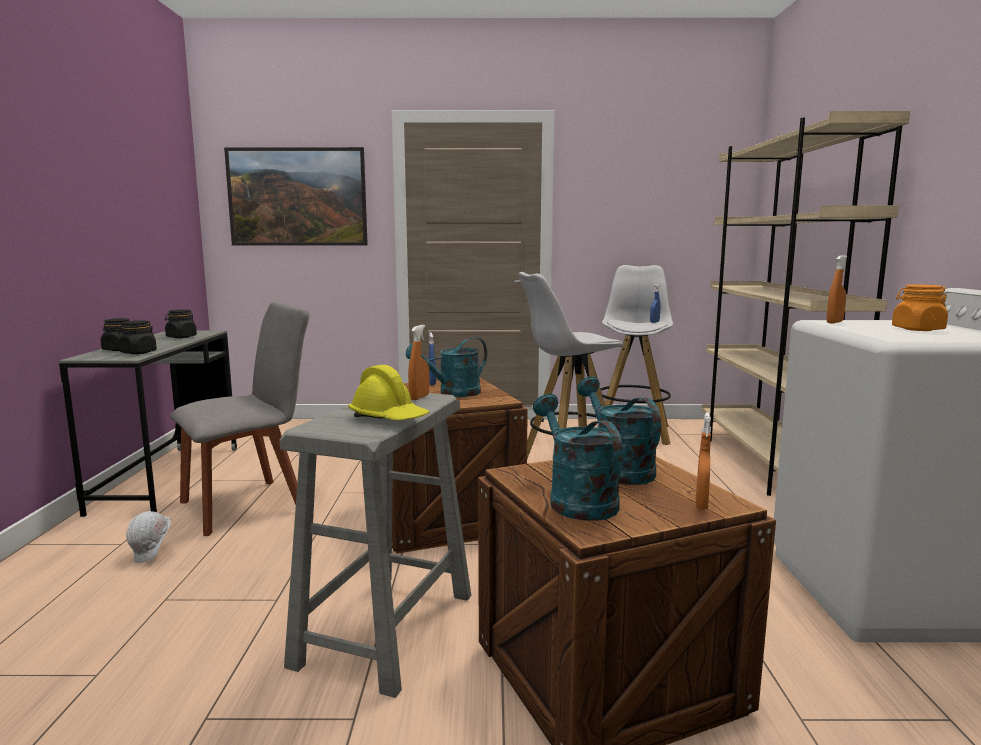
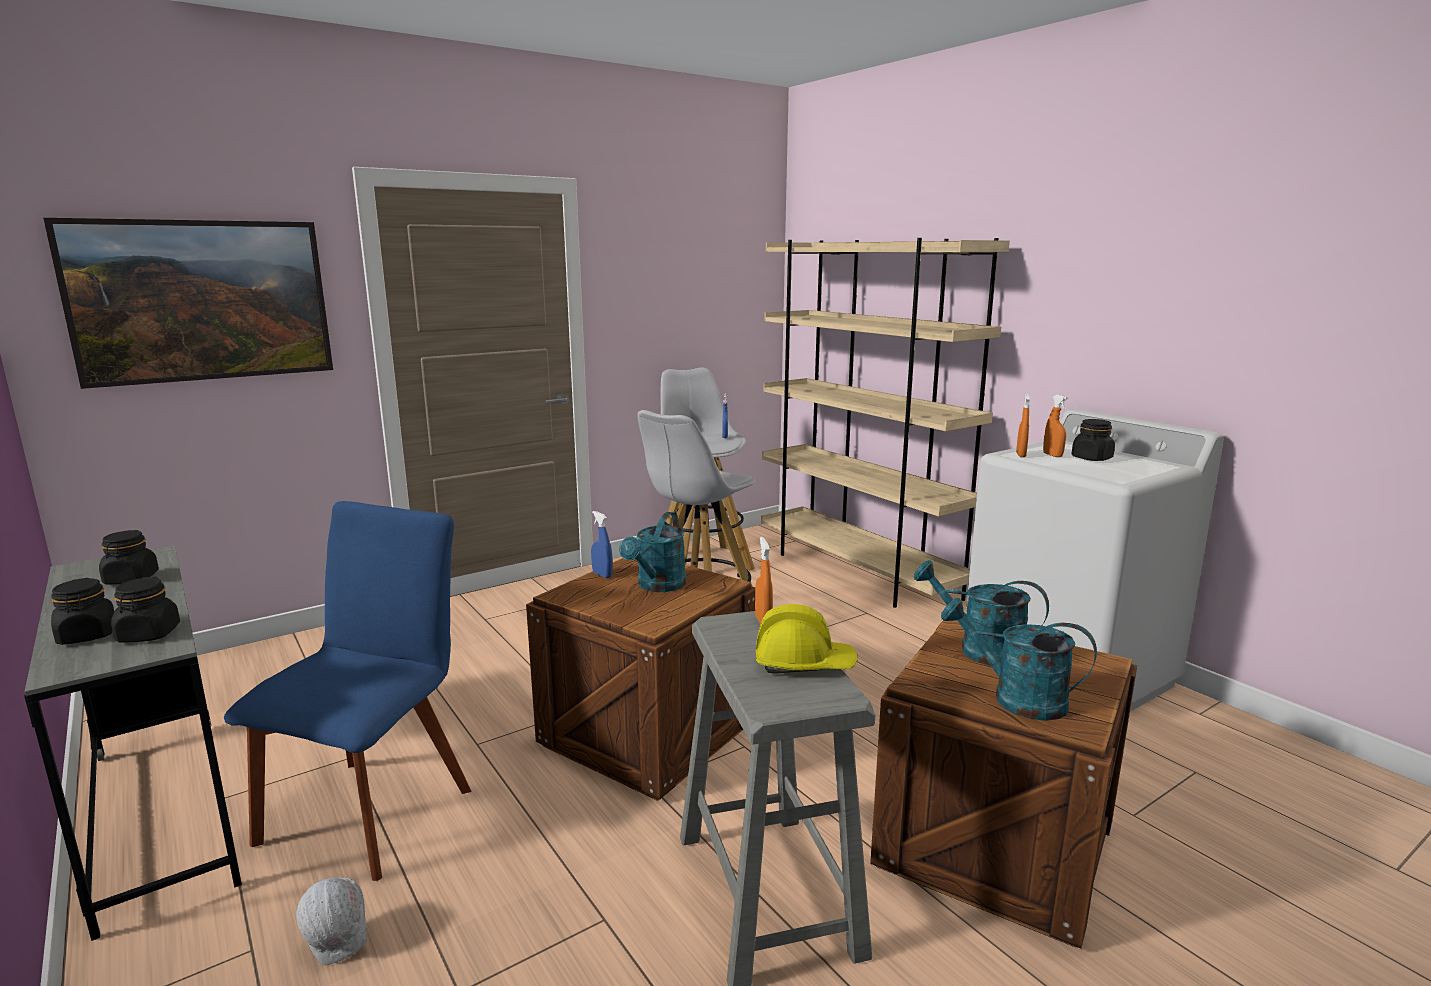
camera: 35 degrees left, 5 degrees up
(249, 505) = (372, 808): grey chair -> blue chair
(701, 504) = (1093, 669): orange spray bottle -> orange spray bottle (1052, 455)
(917, 329) = (1091, 458): orange jar -> black jar

